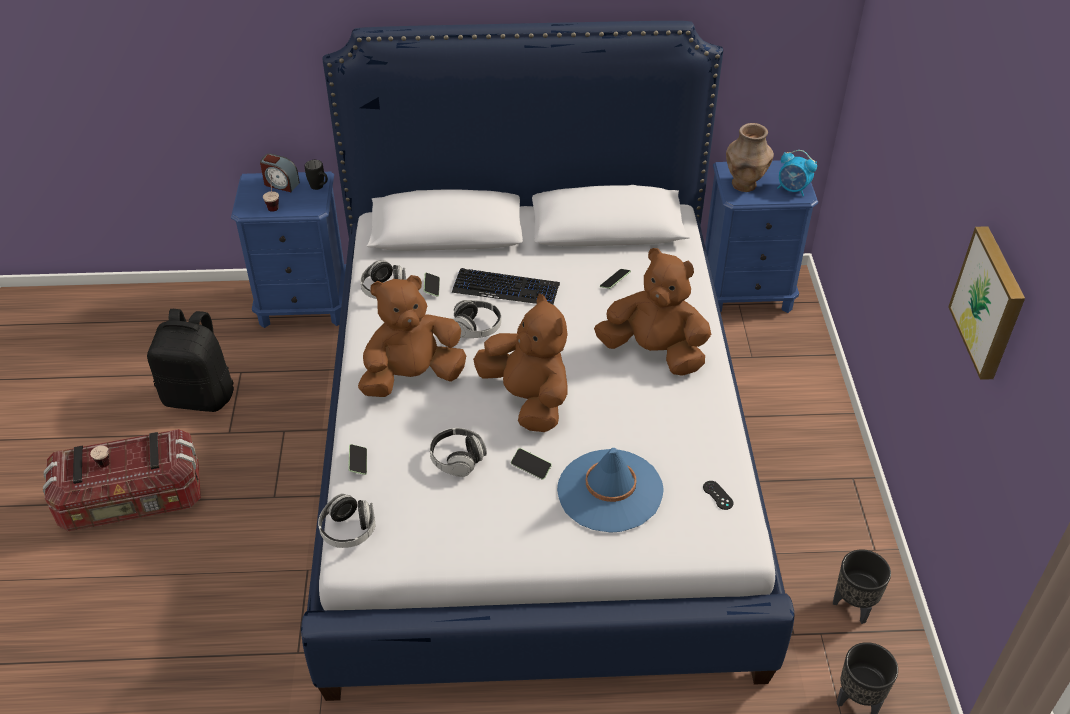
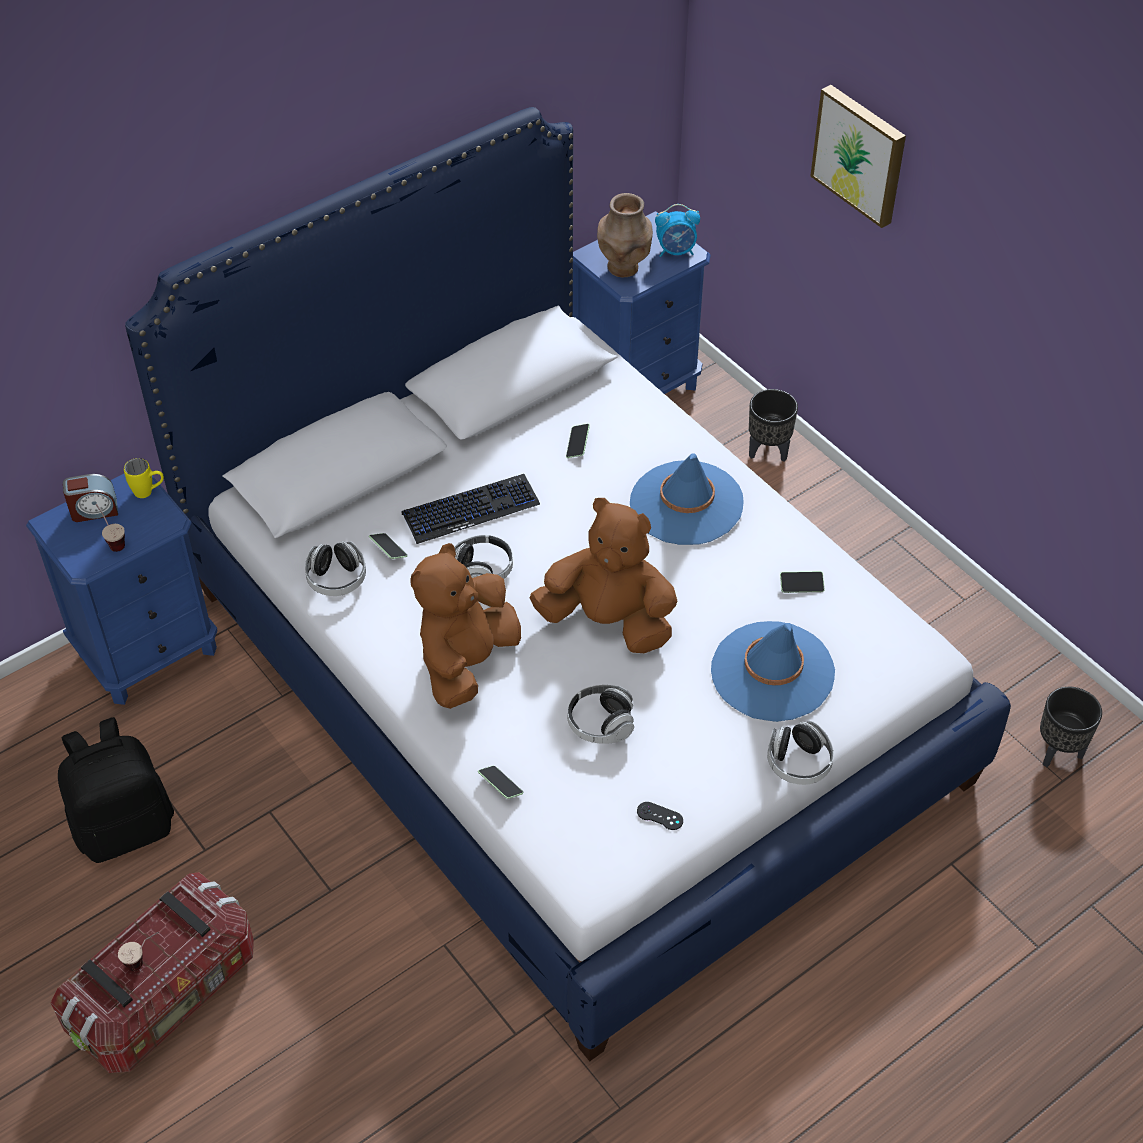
camera: 35 degrees left, 5 degrees up
(320, 187) = (149, 492): black mug -> yellow mug
(348, 530) = (561, 860): headphones -> headphones (798, 763)
(531, 467) = (677, 691): phone -> phone (801, 586)
(654, 352) = (686, 504): brown plush toy -> blue hat
(718, 495) = (870, 620): black game controller -> black game controller (660, 816)
(854, 606) = (988, 665): black planter -> black planter (768, 450)
(990, 302) = (1065, 306): picture -> picture (861, 154)

